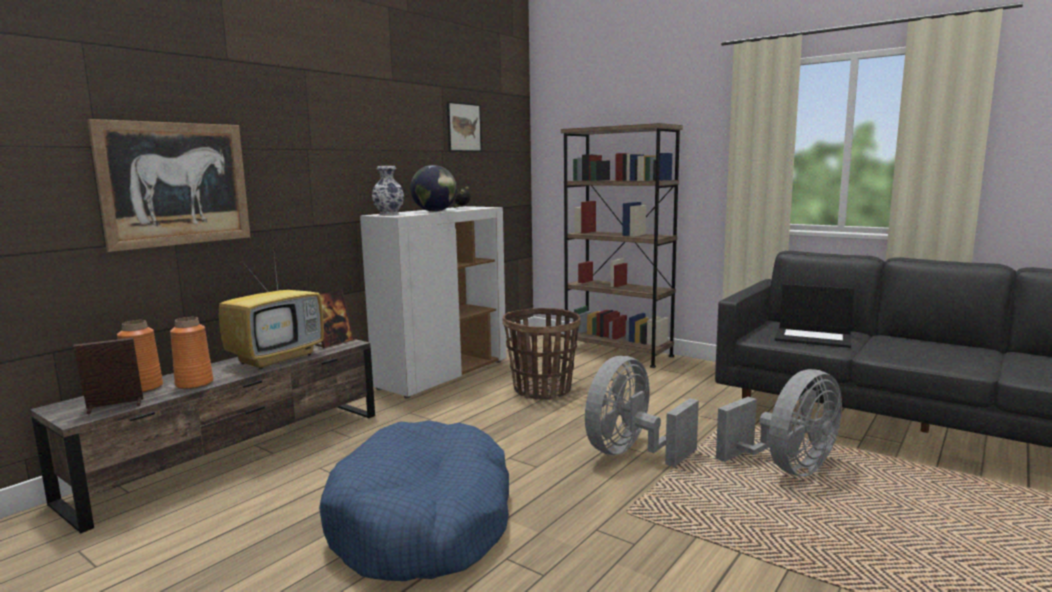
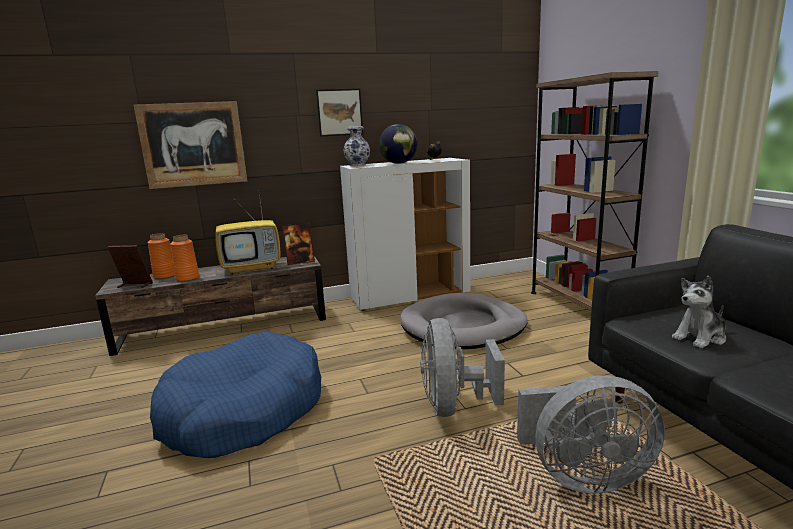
camera: 35 degrees right, 5 degrees up
(464, 127) = (453, 87): picture -> picture (339, 112)
(542, 390) = (463, 326): basket -> grey dog bed
(631, 453) = (454, 406): grey fan -> grey fan turned 75 degrees counterclockwise
(814, 338) = (700, 337): laptop -> plush toy

